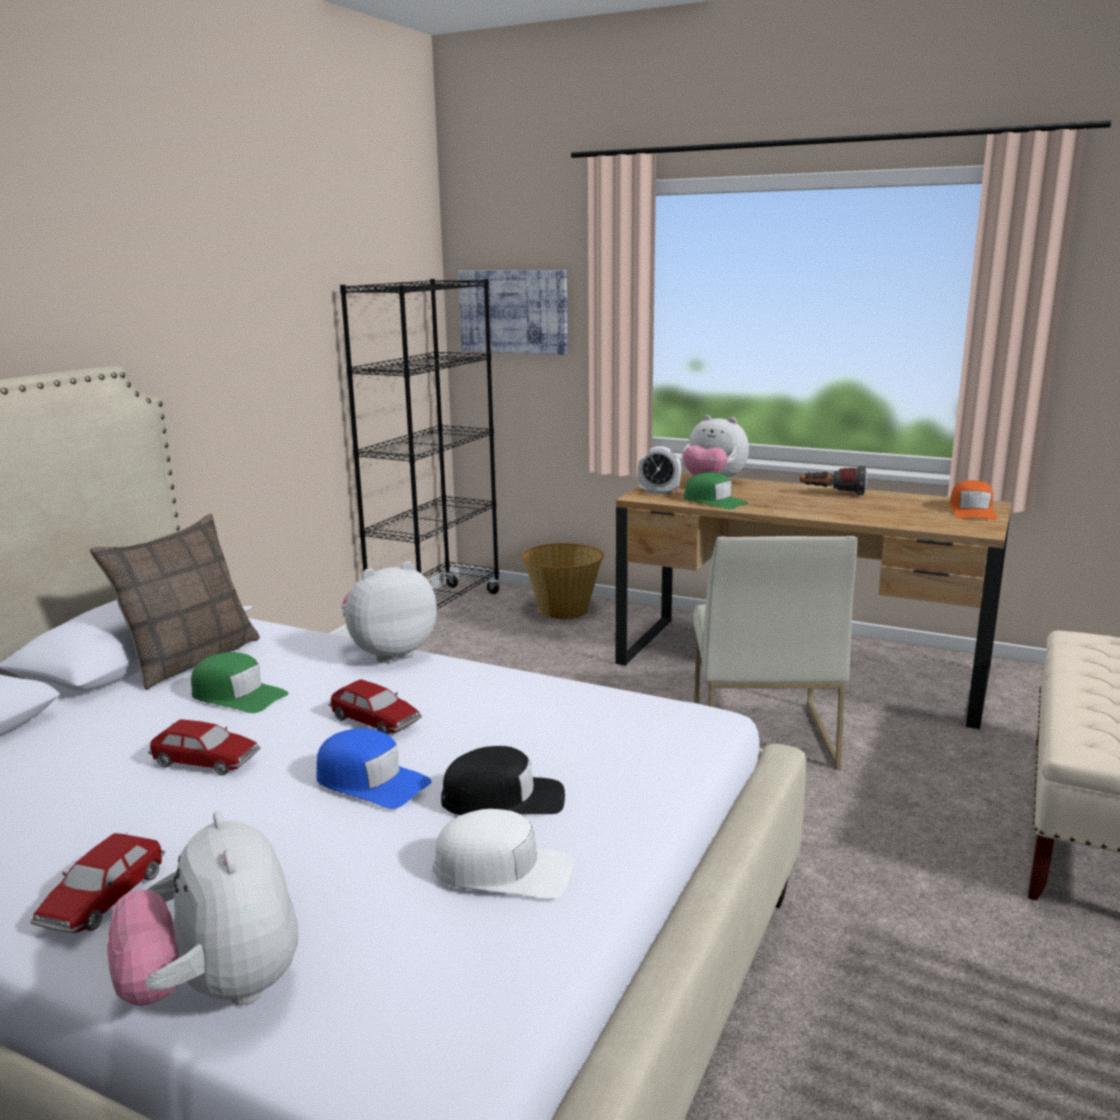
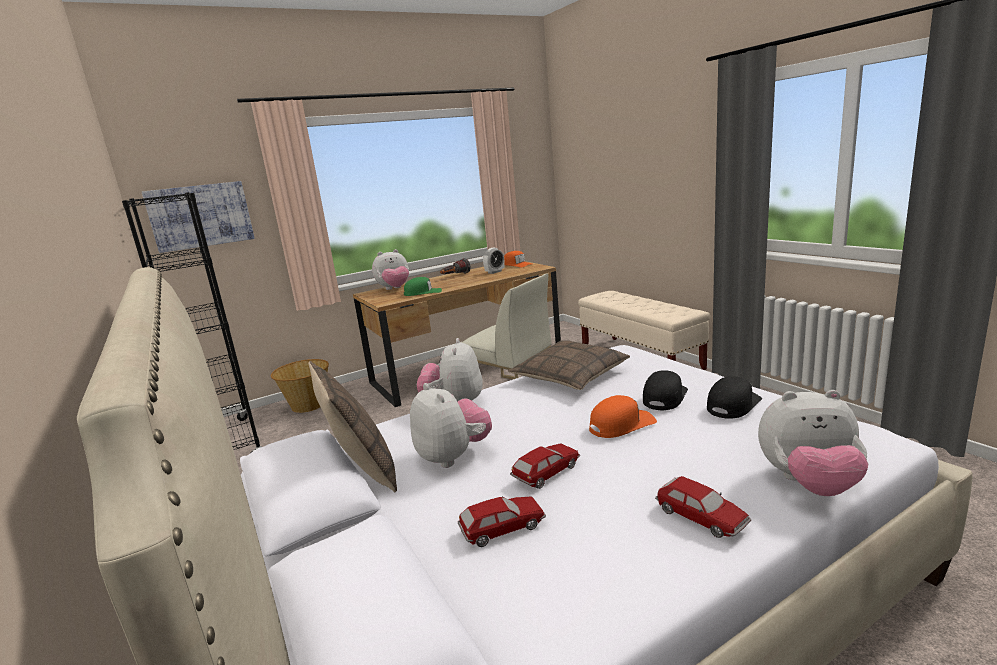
camera: 55 degrees left, 0 degrees up
(238, 695) = (453, 456): green cap -> plush toy
(371, 782) = (621, 424): blue cap -> orange cap
(376, 721) = (545, 416): toy car -> toy car (502, 528)
(503, 870) = (733, 404): white cap -> black cap
(539, 702) = (569, 376): none -> pillow
(659, 492) = (385, 299): alarm clock -> alarm clock (495, 272)

